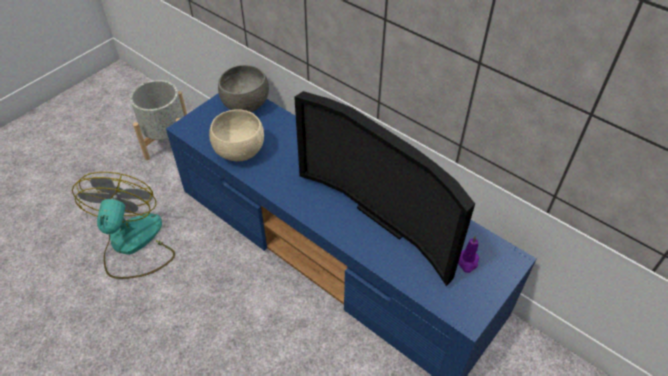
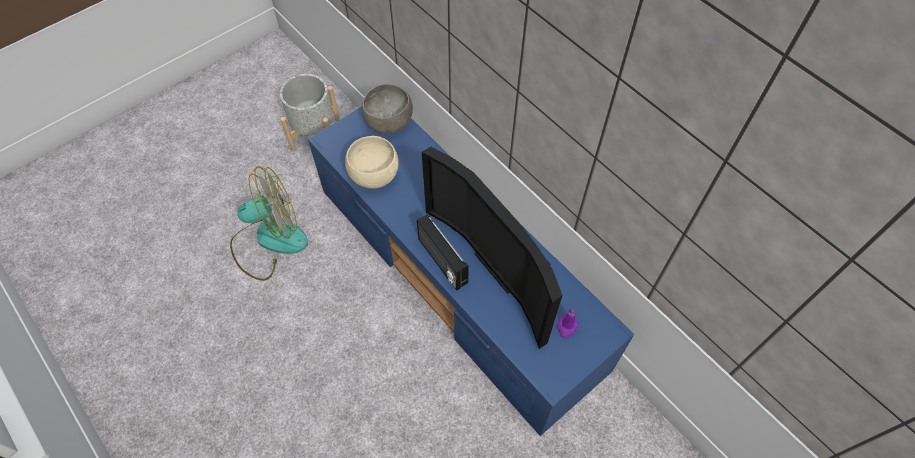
camera: 10 degrees right, 10 degrees up
(133, 245) = (269, 240): fan -> fan turned 60 degrees clockwise
(324, 220) = (441, 262): none -> radio

